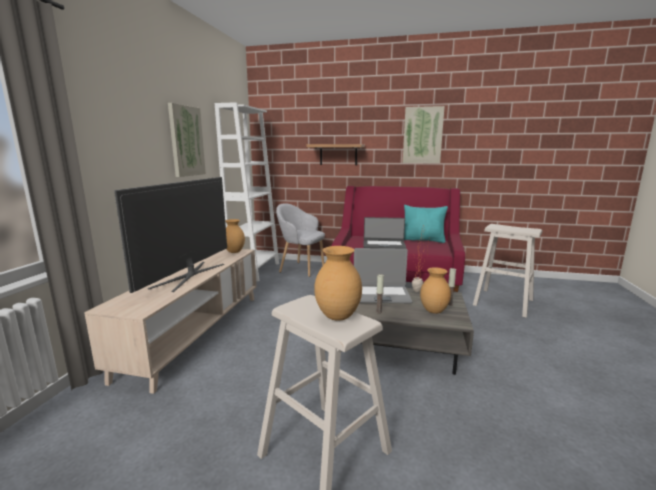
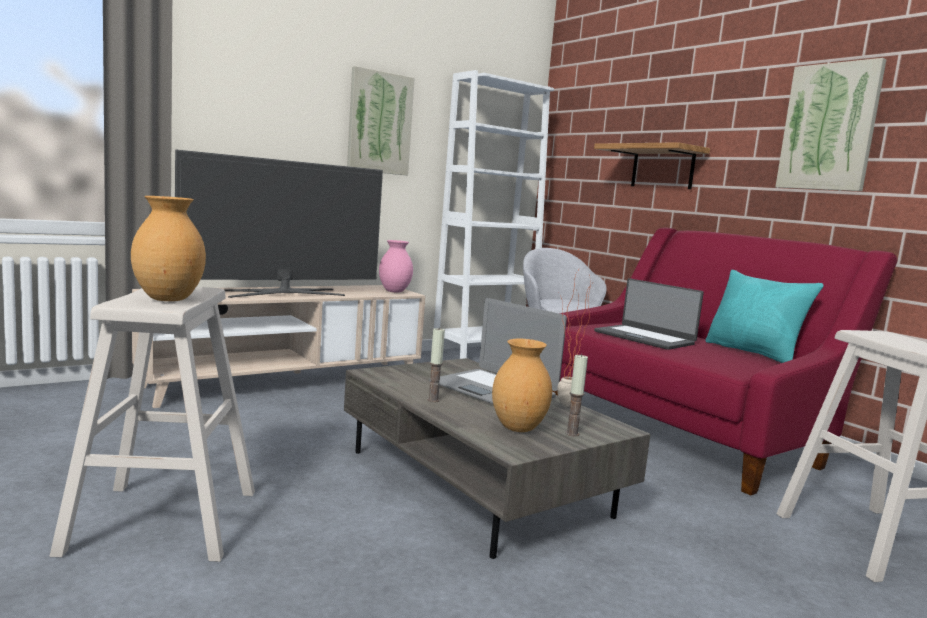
camera: 40 degrees right, 5 degrees down
(235, 252) = (395, 291): brown vase -> pink vase

